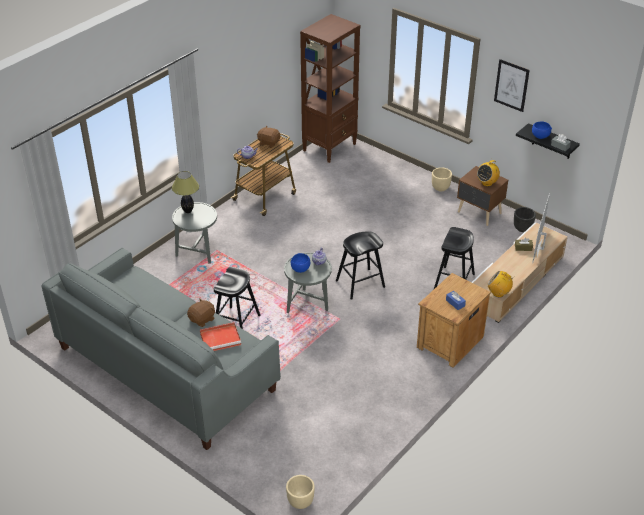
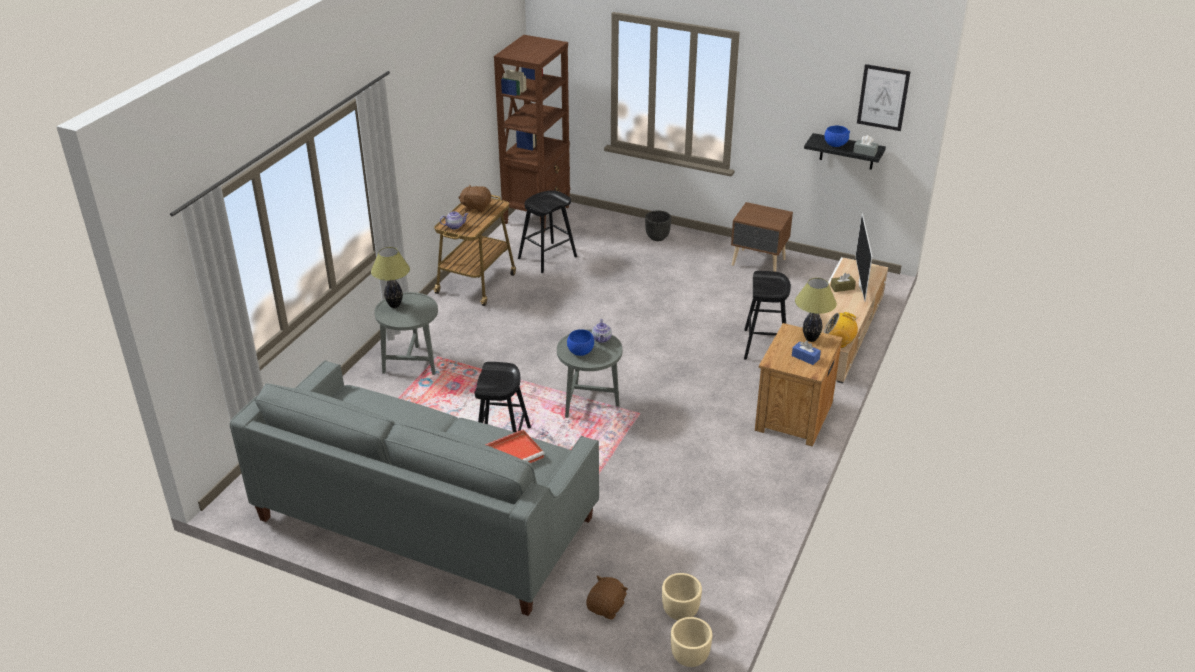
camera: 15 degrees left, 5 degrees down
(202, 319) = (474, 435): brown plush toy -> brown plush toy (606, 607)
(360, 284) = (647, 367): black stool -> black stool (547, 257)
(440, 188) = (697, 241): beige planter -> beige planter (680, 612)
(466, 289) = (811, 339): none -> table lamp
(487, 183) = (769, 219): radio -> none
(511, 85) = (787, 86): picture -> picture (883, 97)
(522, 228) = (819, 272): black planter -> black planter (657, 237)

